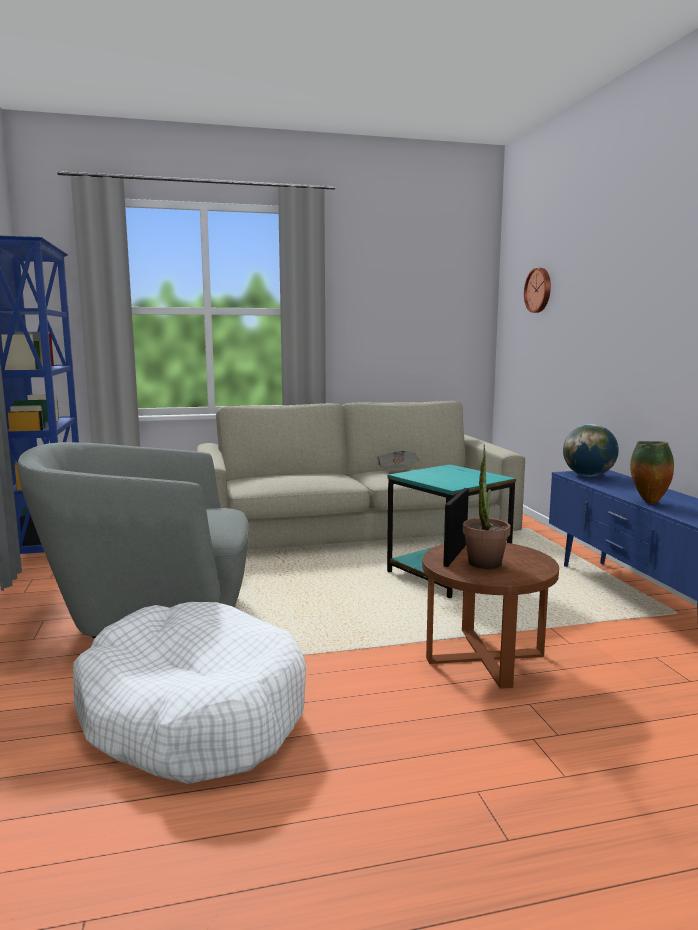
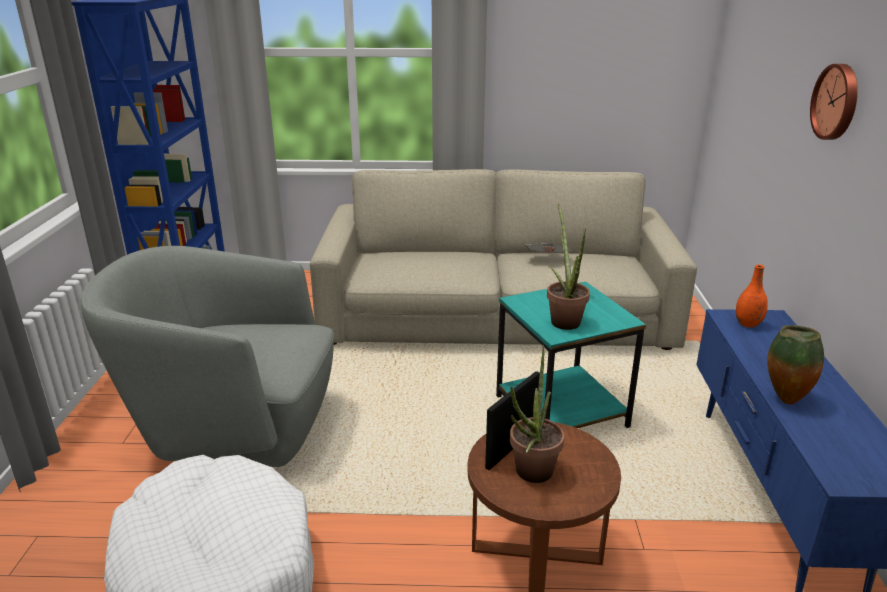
camera: 15 degrees right, 15 degrees up
(450, 480) = (563, 319): none -> potted plant
(539, 290) = (759, 42): wall clock -> wall clock (837, 102)
(588, 475) = (748, 324): globe -> orange vase

